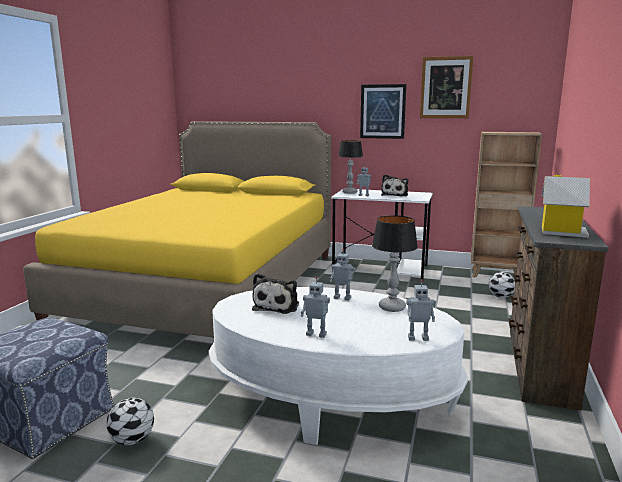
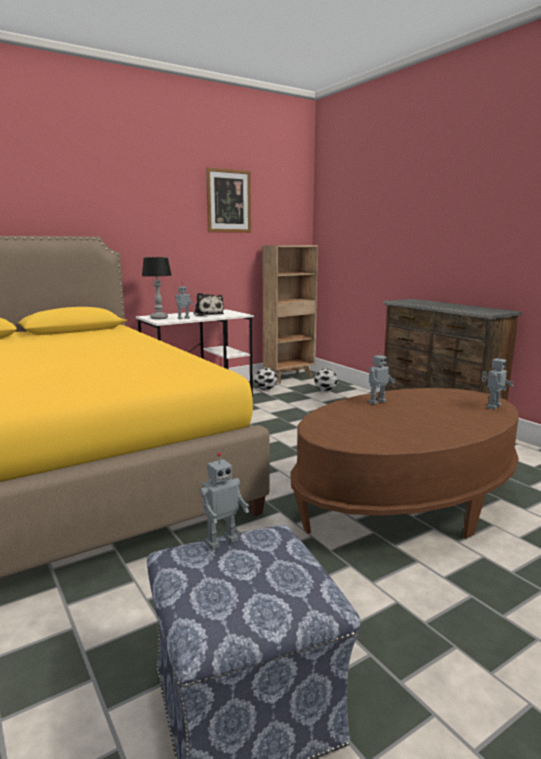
camera: 50 degrees left, 0 degrees up
(133, 440) = (375, 637): football -> football (265, 389)
(277, 306) = (362, 424): plush toy -> none
(316, 334) = (450, 429): toy robot -> toy robot (220, 541)
(331, 399) = (405, 502): white coffee table -> brown coffee table
(383, 111) = (170, 224): picture -> none
(392, 307) = (422, 396): table lamp -> none
(561, 231) = (472, 308): toy house -> none

